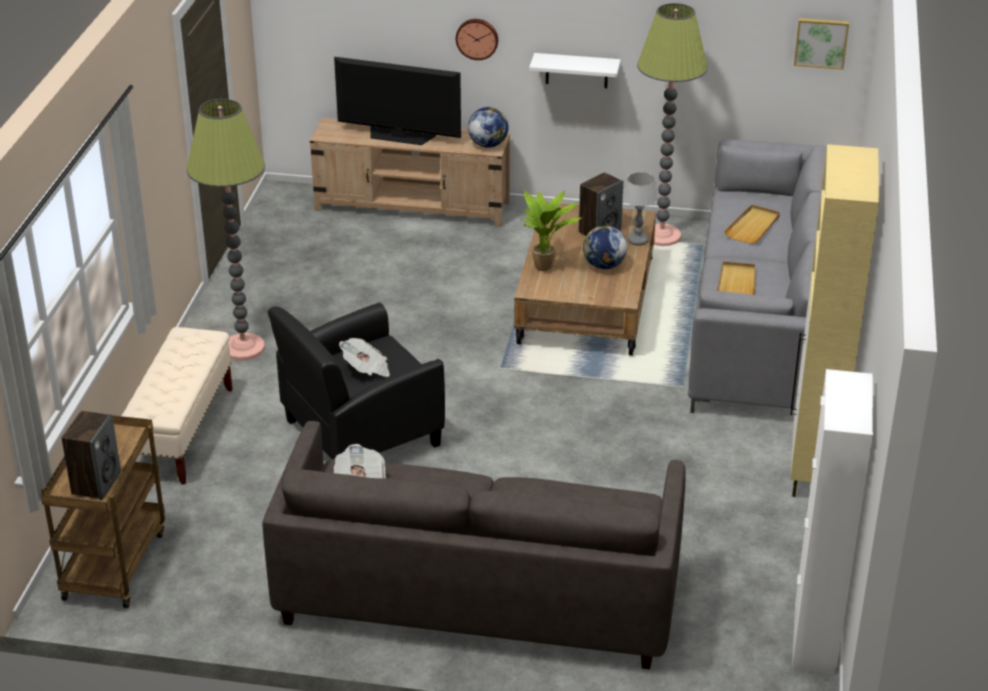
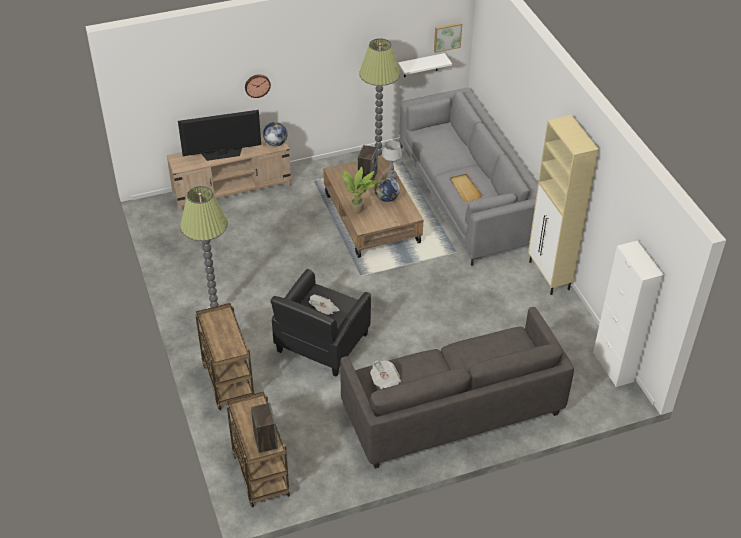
camera: 30 degrees left, 10 degrees up
(182, 432) = (227, 381): beige bench -> brown cart
(576, 70) = (316, 87): white shelf -> white shelf (421, 65)
(753, 227) = (445, 149): beige tray -> none

